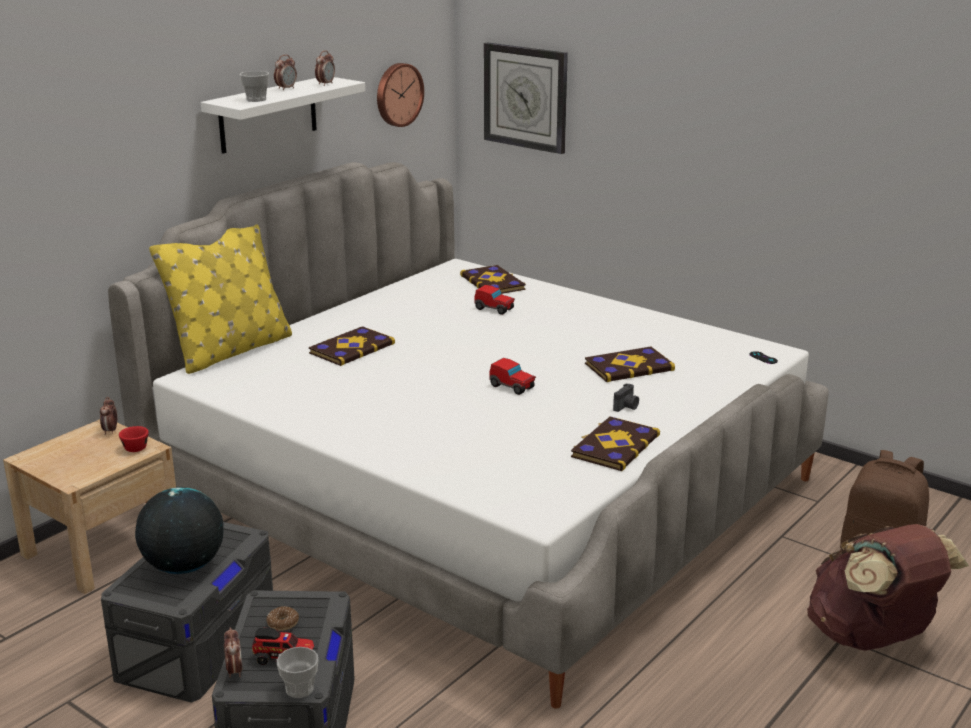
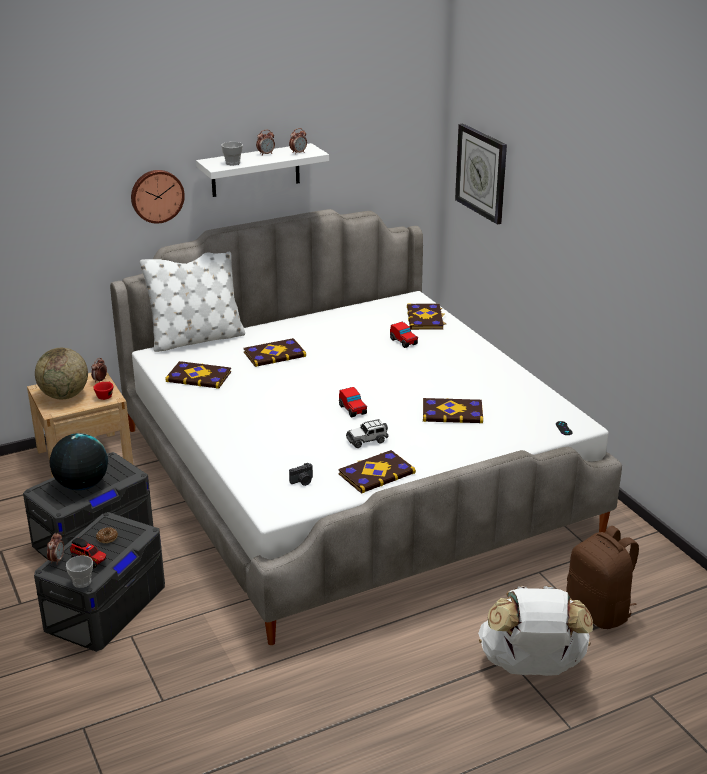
camera: 25 degrees right, 5 degrees up
(73, 459) = (64, 395): none -> globe
(230, 350) = (196, 339): yellow pillow -> white pillow
(277, 390) = (199, 376): none -> book
(398, 94) = (382, 158): wall clock -> wall clock (156, 195)
(565, 414) = (367, 440): none -> toy car
(627, 407) = (416, 445): camera -> camera (302, 481)
(872, 638) = (531, 667): brown backpack -> white backpack

